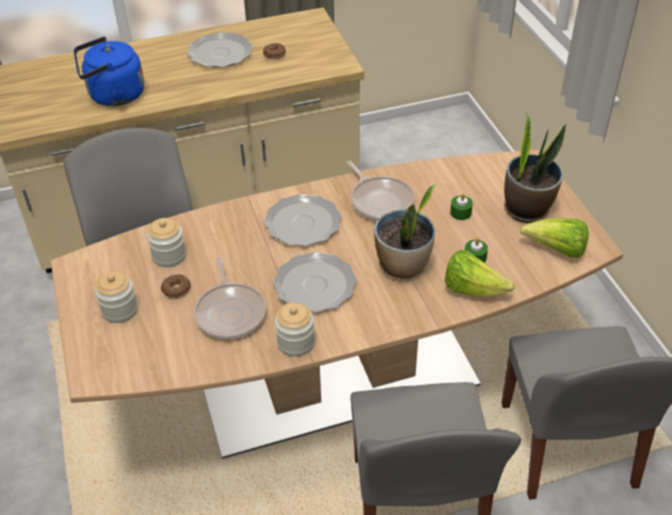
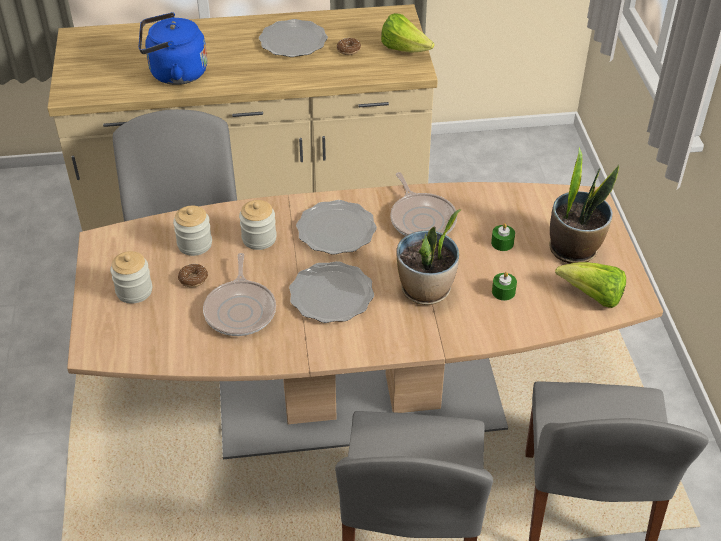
camera: 10 degrees right, 0 degrees up
(296, 342) = (297, 349): jar -> jar (259, 238)
(472, 289) = (491, 324): lettuce -> lettuce (404, 49)

